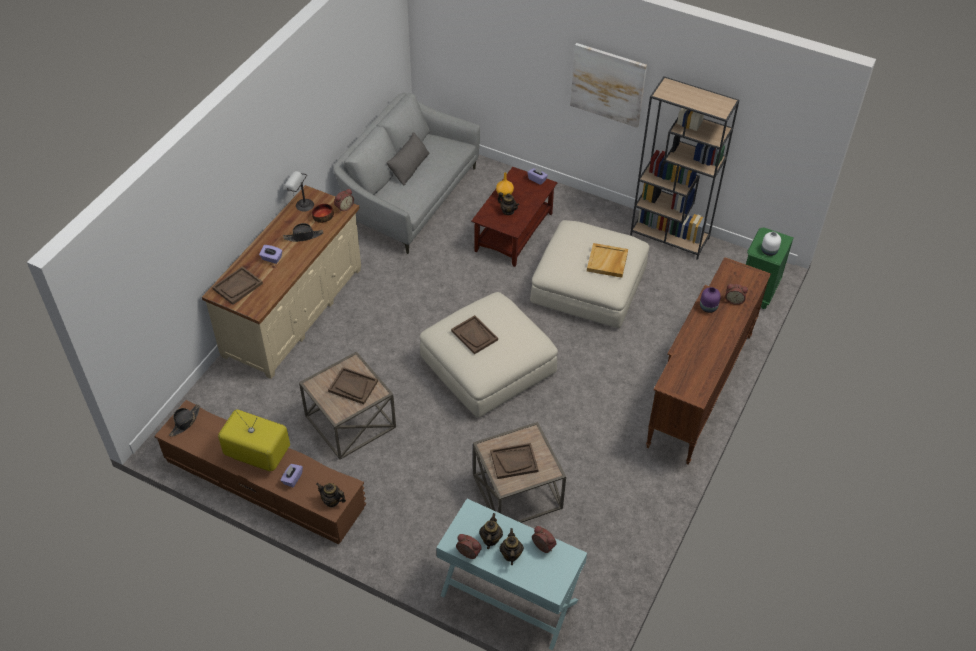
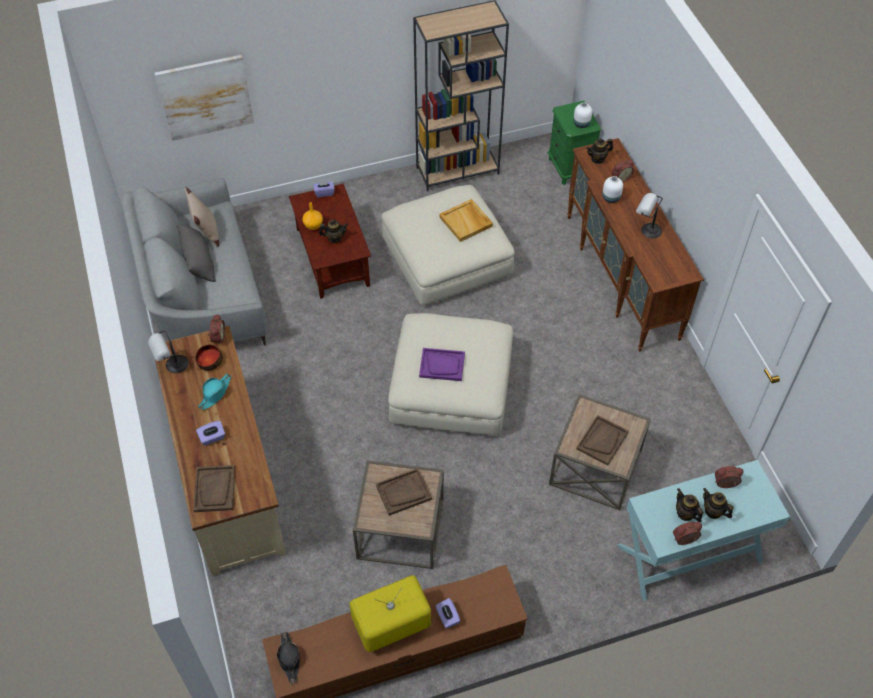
camera: 45 degrees left, 5 degrees up
(303, 236) = (215, 393): black hat -> turquoise hat
(332, 501) = (502, 604): teapot -> teapot (598, 159)
(434, 154) = (207, 233): none -> beige pillow
(474, 335) = (442, 365): brown tray -> purple tray
(608, 84) = (351, 57): picture -> picture (205, 97)
(706, 346) = (647, 229): none -> table lamp
(708, 307) = (611, 197): purple vase -> white vase

